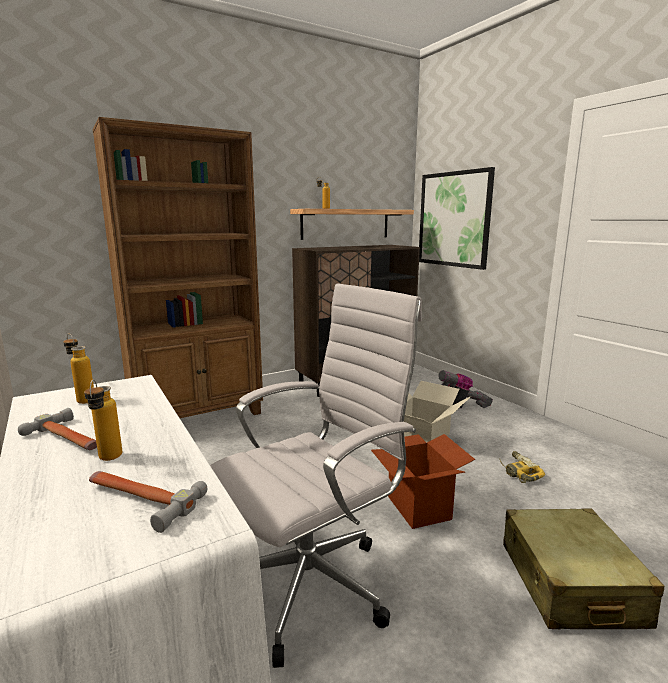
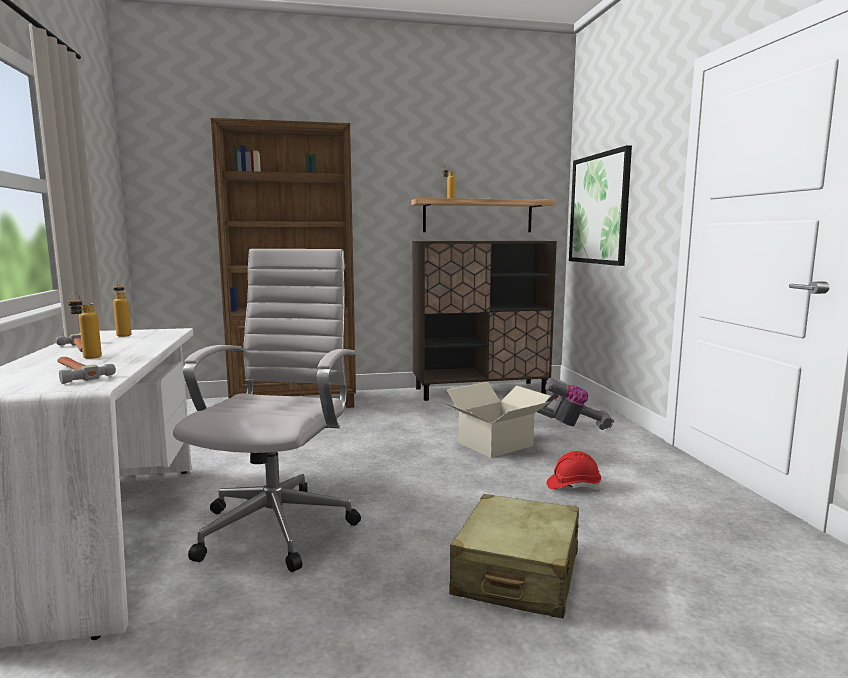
camera: 20 degrees right, 5 degrees down
(315, 582) = (279, 525): white office chair -> white office chair turned 60 degrees counterclockwise
(418, 507) = (428, 494): cardboard box -> none
(518, 472) = (573, 486): power drill -> red hard hat

